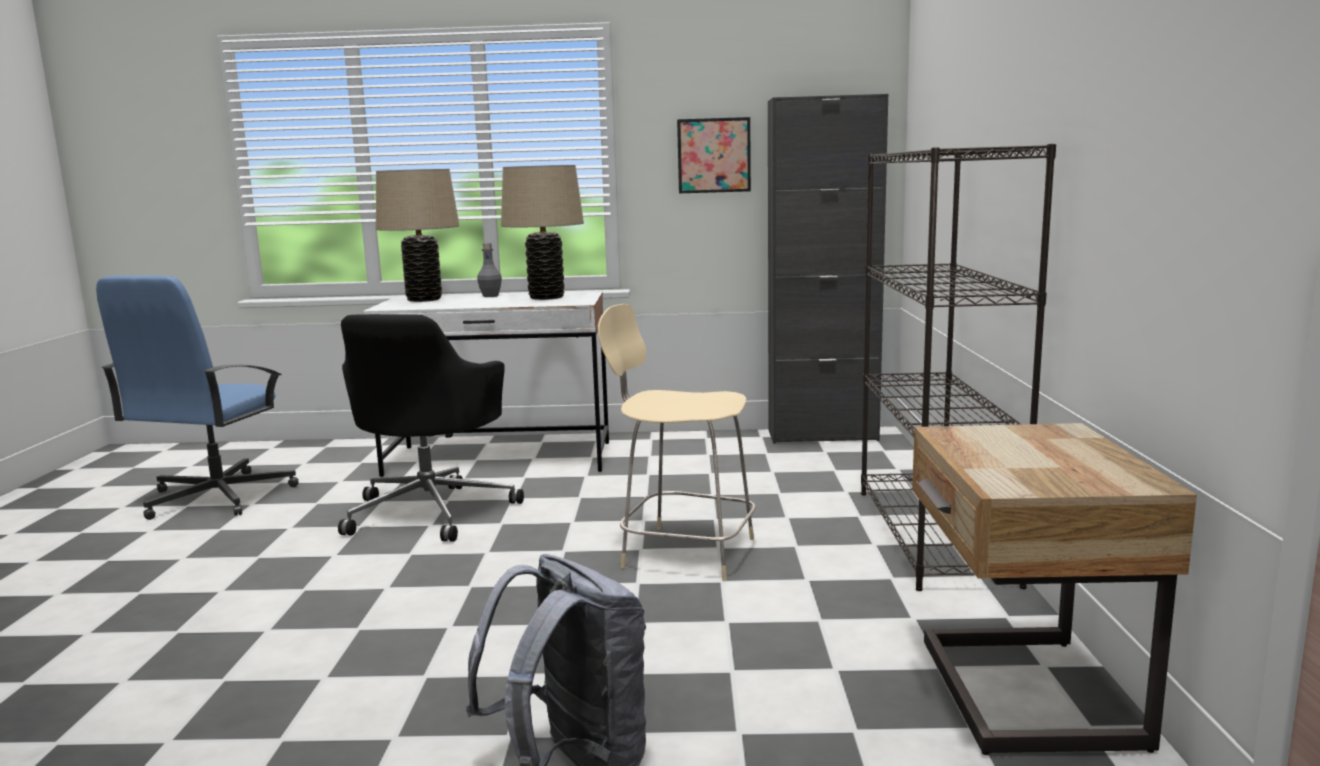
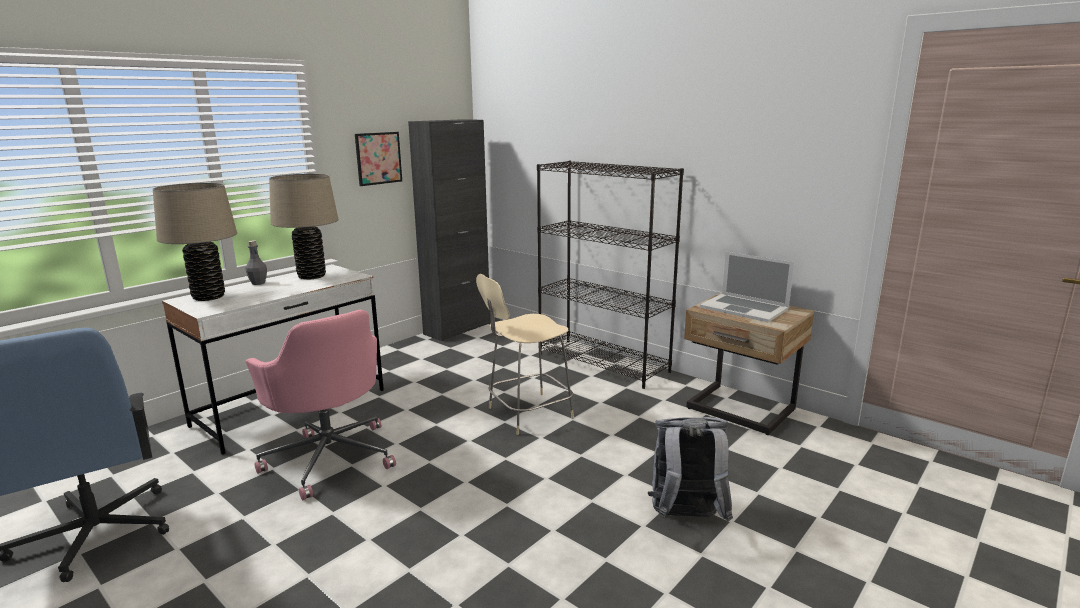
camera: 50 degrees left, 5 degrees up
(432, 511) = (330, 457): black office chair -> pink office chair
(1034, 451) = (744, 308): none -> laptop

